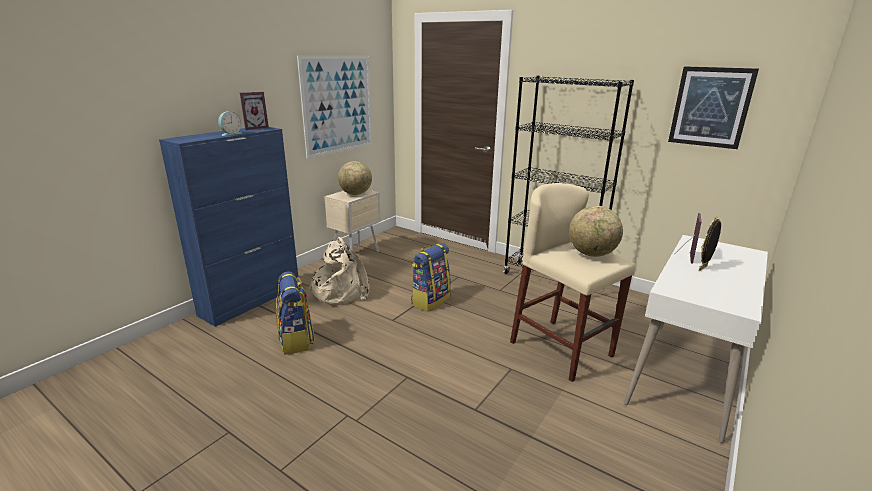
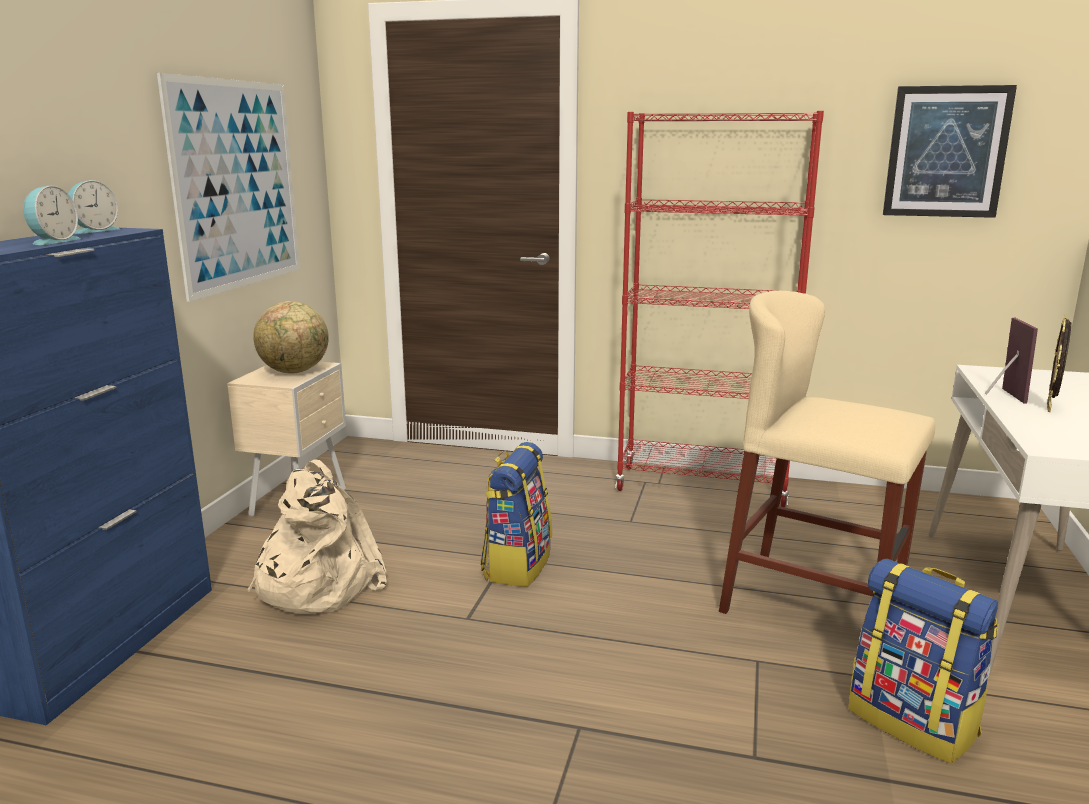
camera: 20 degrees left, 5 degrees down
(254, 128) = (93, 230): picture frame -> alarm clock
(296, 340) = (281, 709): backpack -> backpack (914, 722)
(551, 279) = (702, 487): black bookcase -> red bookcase
(592, 254) = (862, 413): globe -> none

